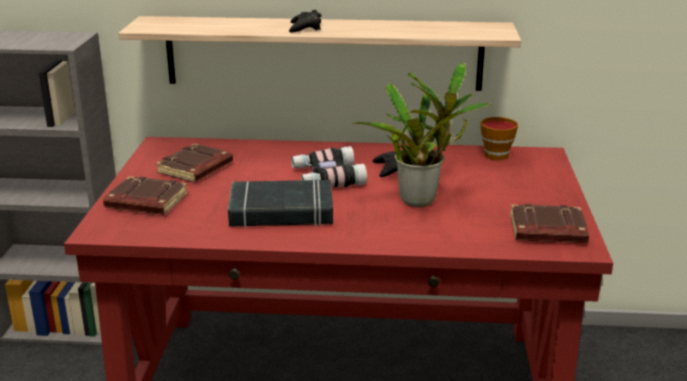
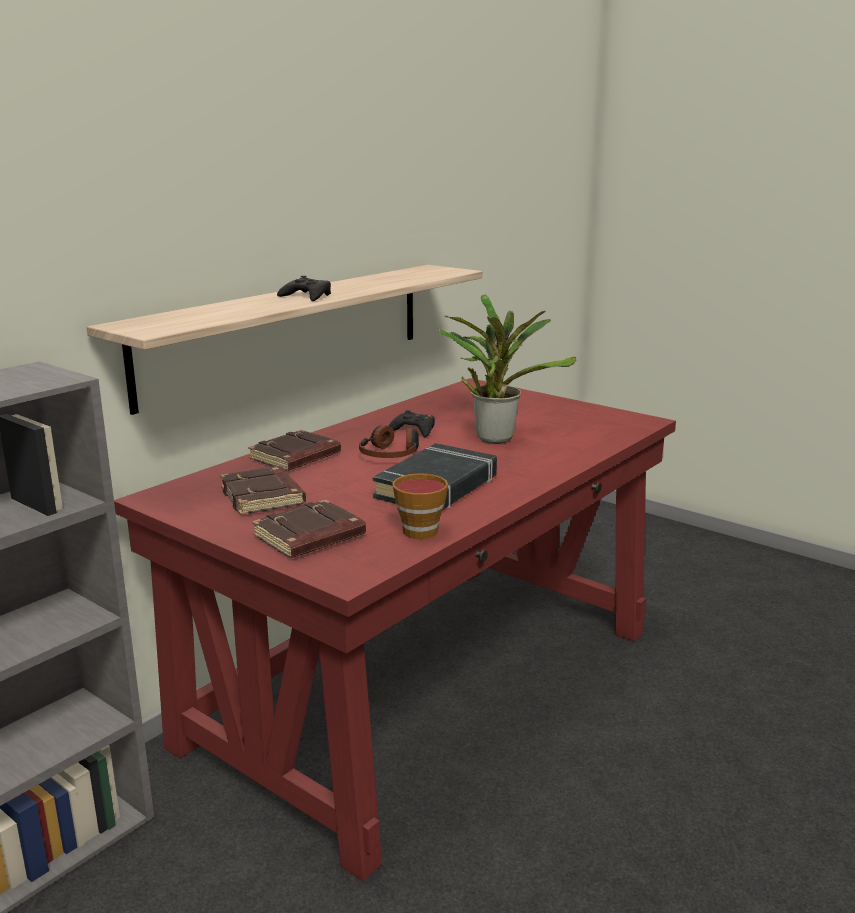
camera: 55 degrees left, 5 degrees down
(326, 177) = (391, 454): binoculars -> headphones
(497, 154) = (448, 395): cup -> cup (417, 529)
(547, 231) = (606, 421): brown book -> brown book (295, 458)

